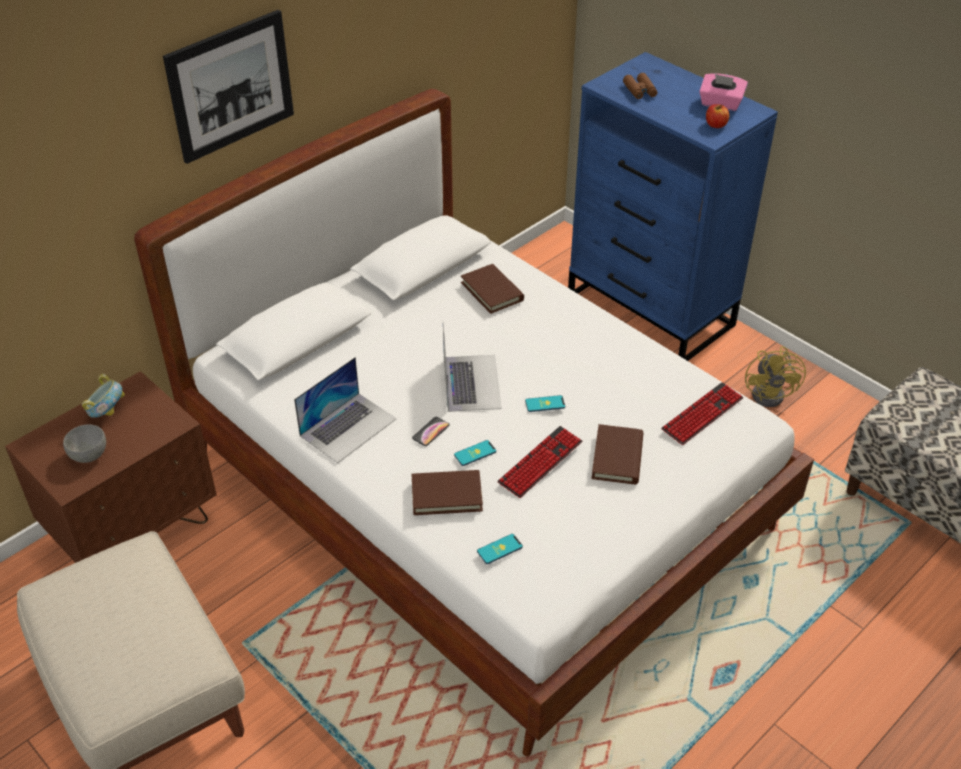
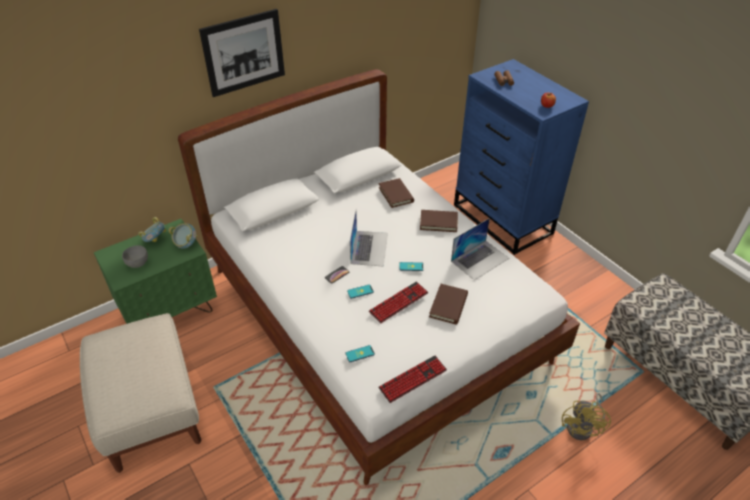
camera: 10 degrees right, 0 degrees up
(134, 532) = (170, 312): brown nightstand -> green nightstand
(162, 413) = (186, 244): none -> bowl
(348, 427) = (288, 266): laptop -> laptop (480, 259)
(446, 495) = (336, 315): brown book -> brown book (438, 222)
(702, 414) = (509, 285): keyboard -> keyboard (413, 379)
(720, 104) = (553, 93): pink tissue box -> none
(772, 393) = (569, 278): yellow fan -> yellow fan (583, 427)

